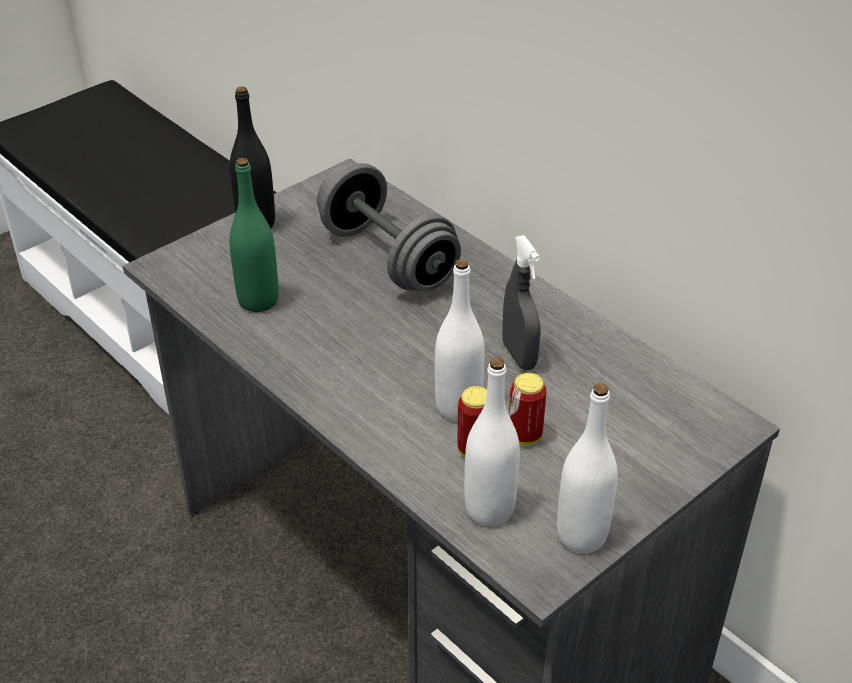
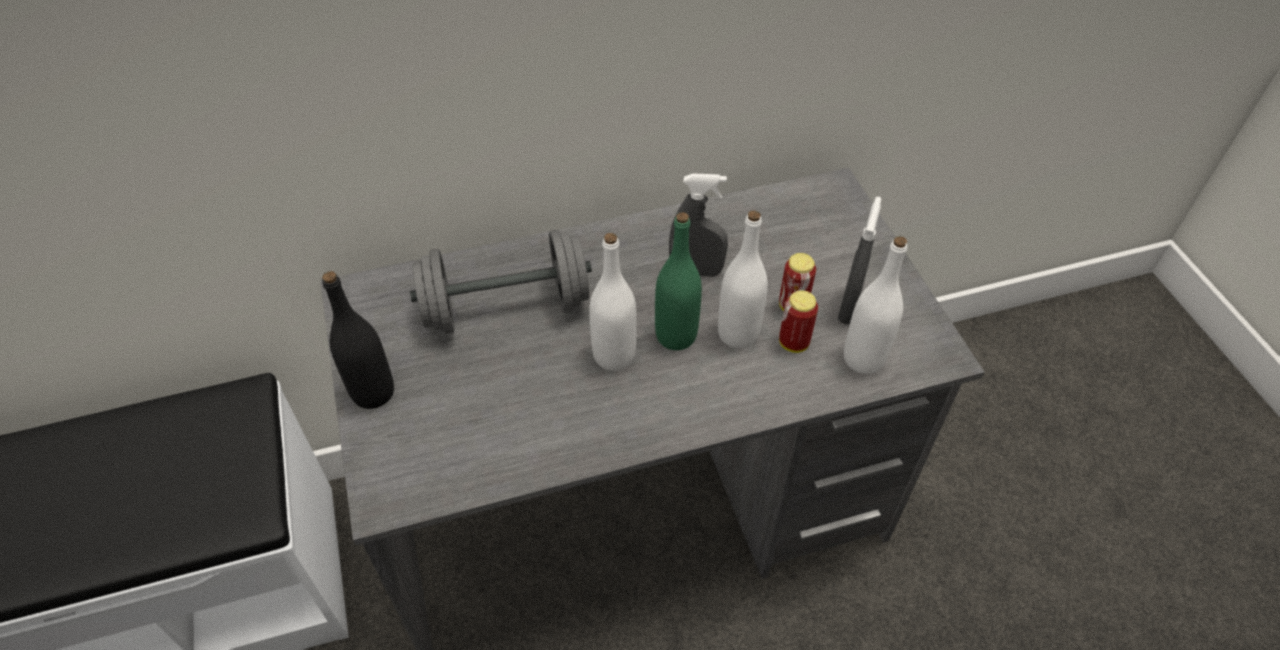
camera: 65 degrees left, 10 degrees up
(258, 300) = (503, 430): green bottle -> green bottle (676, 335)
(554, 480) = (848, 307): none -> grey spray bottle
(581, 535) = (911, 315): white bottle -> white bottle (614, 355)

